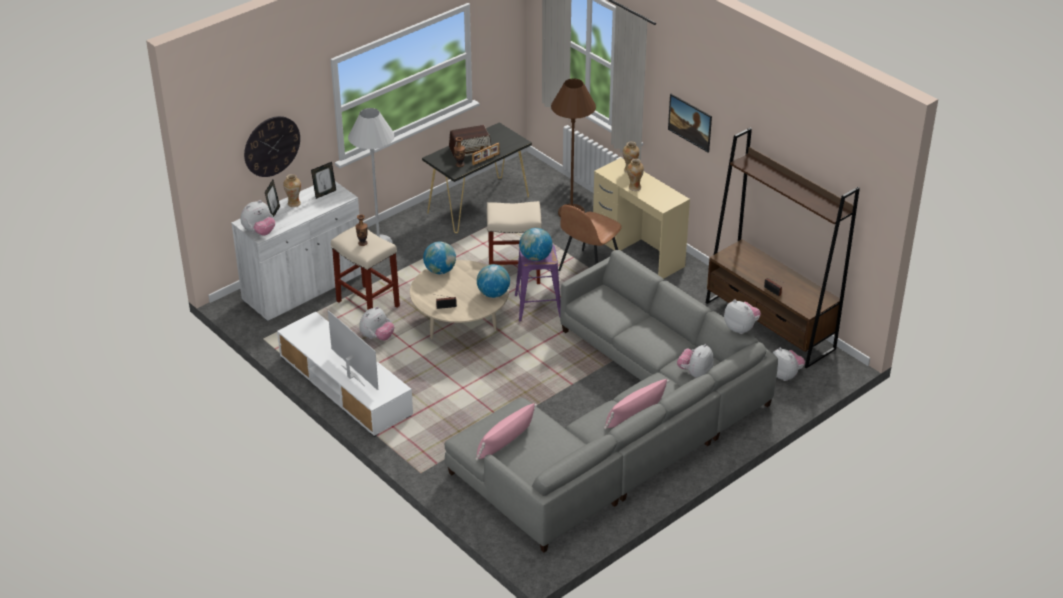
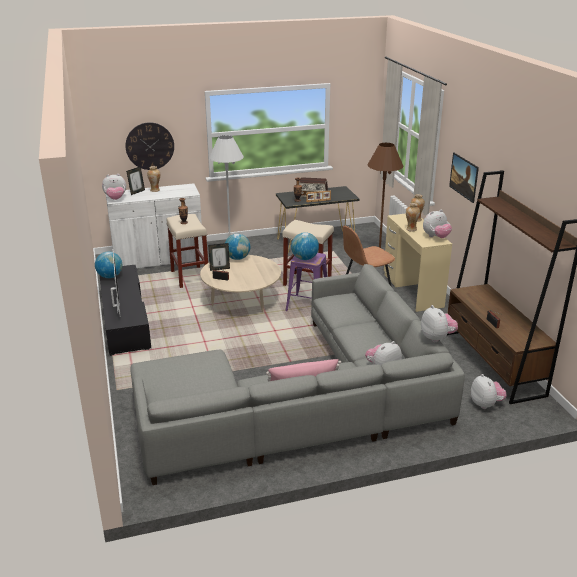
camera: 25 degrees right, 10 degrees down
(325, 193) = (180, 189): picture frame -> picture frame (219, 269)
(345, 386) = (125, 319): white tv stand -> black tv stand
(377, 337) = (176, 296): plush toy -> plush toy (436, 237)
(493, 294) = (262, 279): globe -> globe (110, 276)
(505, 442) = (173, 376): pink pillow -> none

